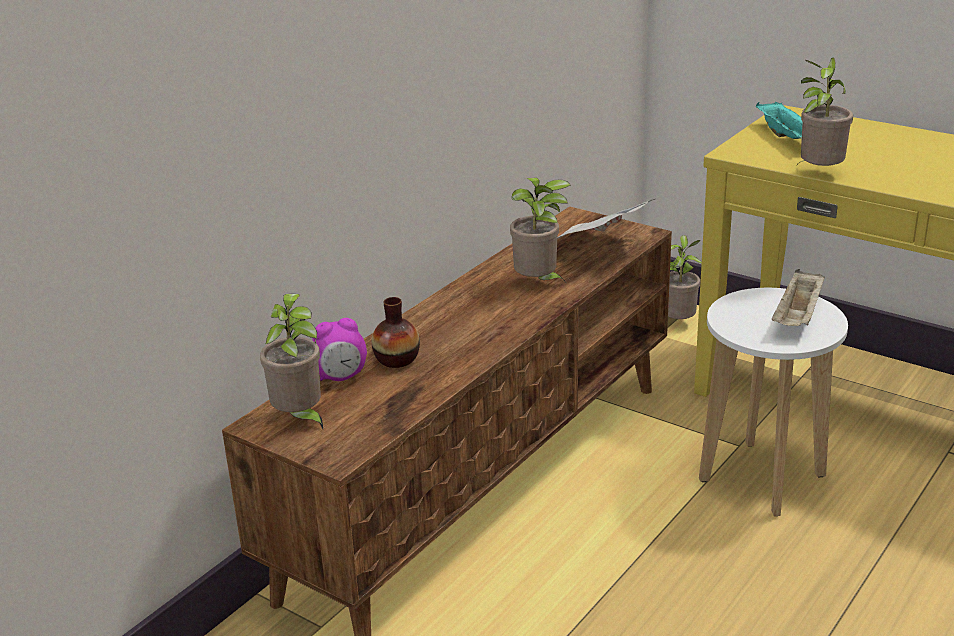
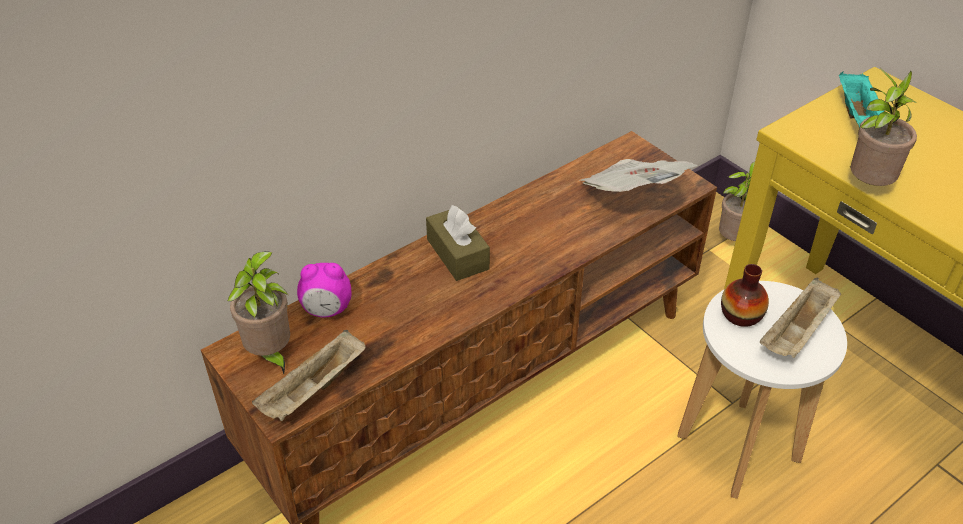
camera: 15 degrees right, 15 degrees up
(361, 435) = (314, 390): none -> beige tray
(397, 359) = (385, 299): vase -> vase (741, 315)
(450, 316) = (457, 254): none -> brown tissue box
(538, 284) = (557, 231): potted plant -> none

